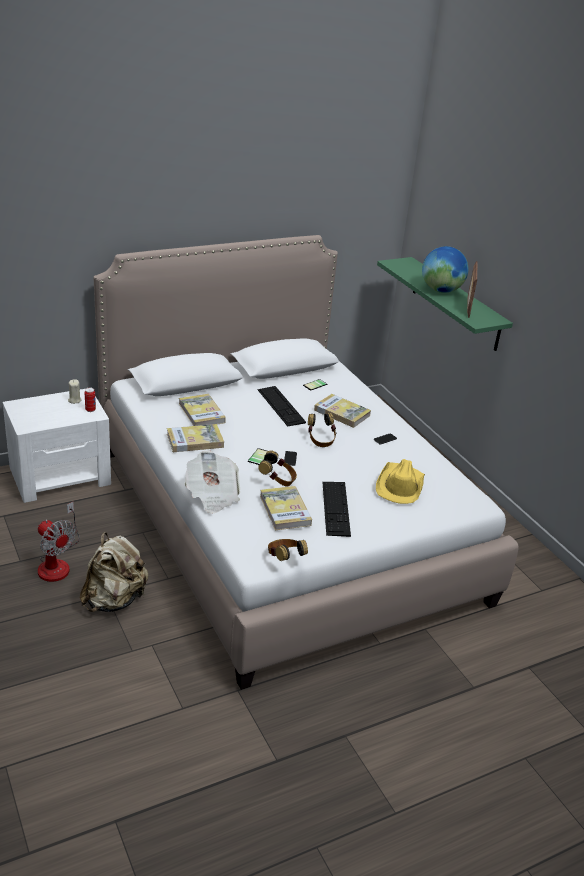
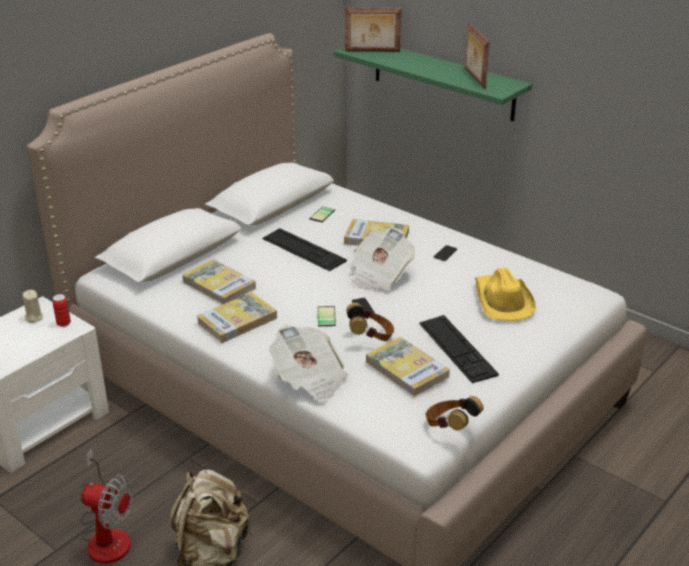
camera: 20 degrees left, 0 degrees up
(321, 440) = (379, 275): headphones -> newspaper
(407, 268) = (372, 51): none -> picture frame
(441, 291) = (430, 67): globe -> none

